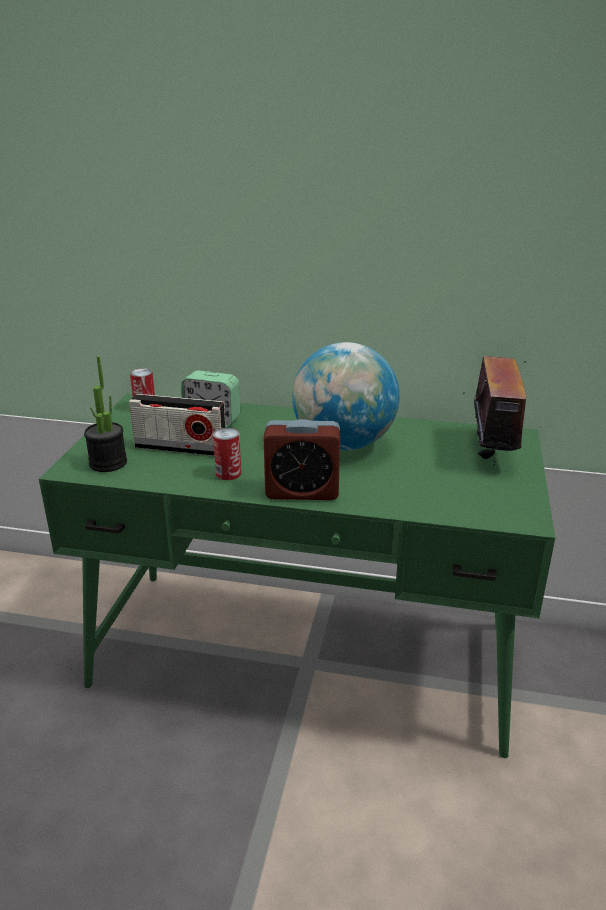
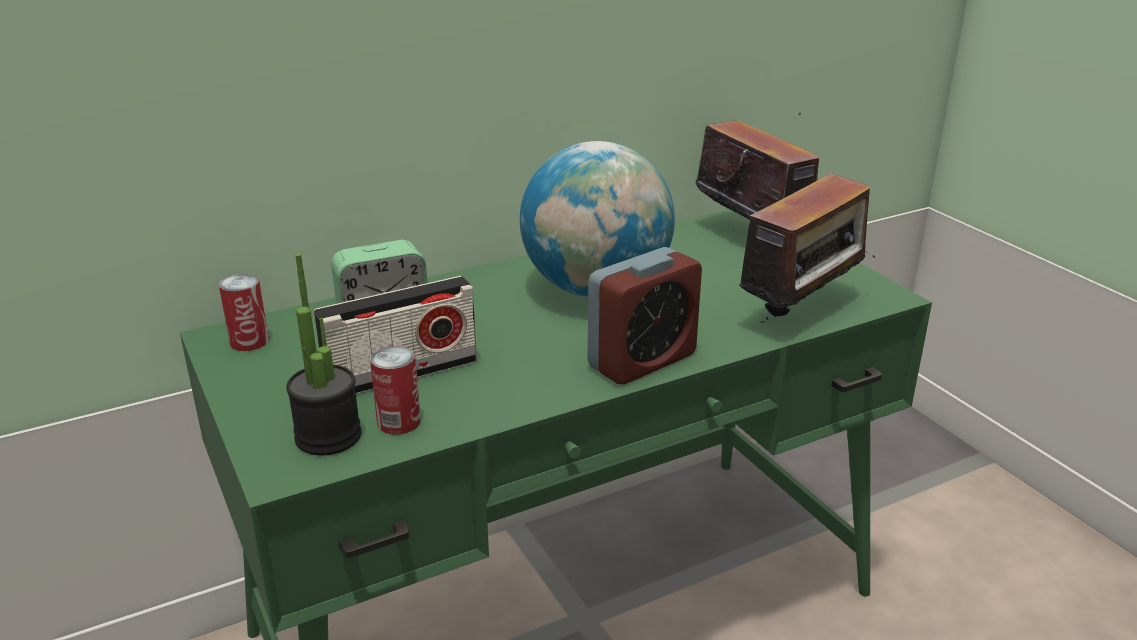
camera: 40 degrees left, 0 degrees up
(228, 473) = (521, 378): can -> can (399, 422)
(446, 505) = (802, 312): none -> radio

